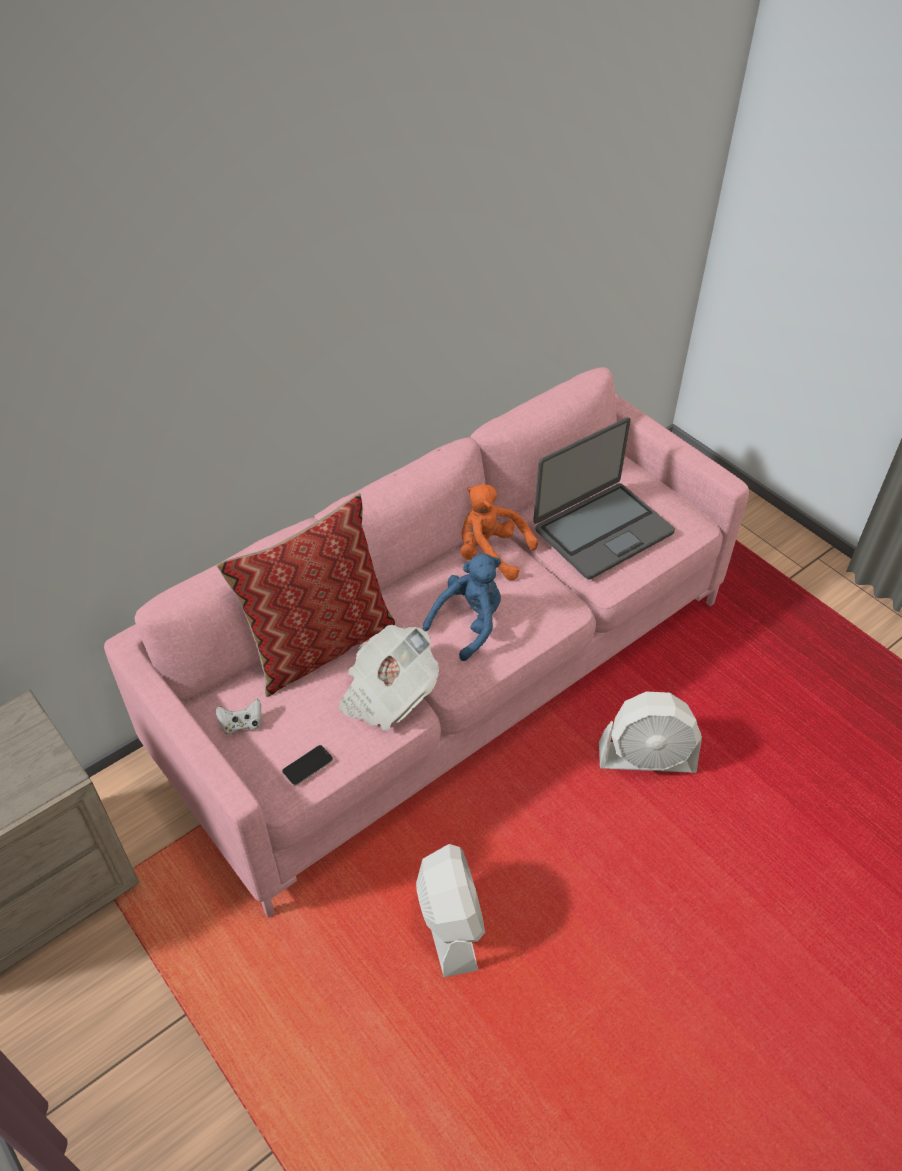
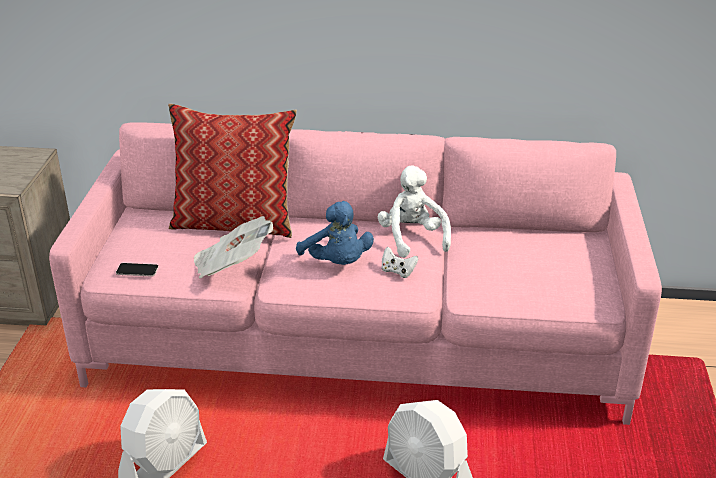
camera: 45 degrees right, 15 degrees down
(242, 724) = (137, 232): white game controller -> white game controller (398, 271)
(469, 624) = (337, 263): blue plush toy -> blue plush toy turned 60 degrees clockwise
(490, 553) = (412, 238): orange plush toy -> white plush toy
(602, 530) = (512, 266): laptop -> none

